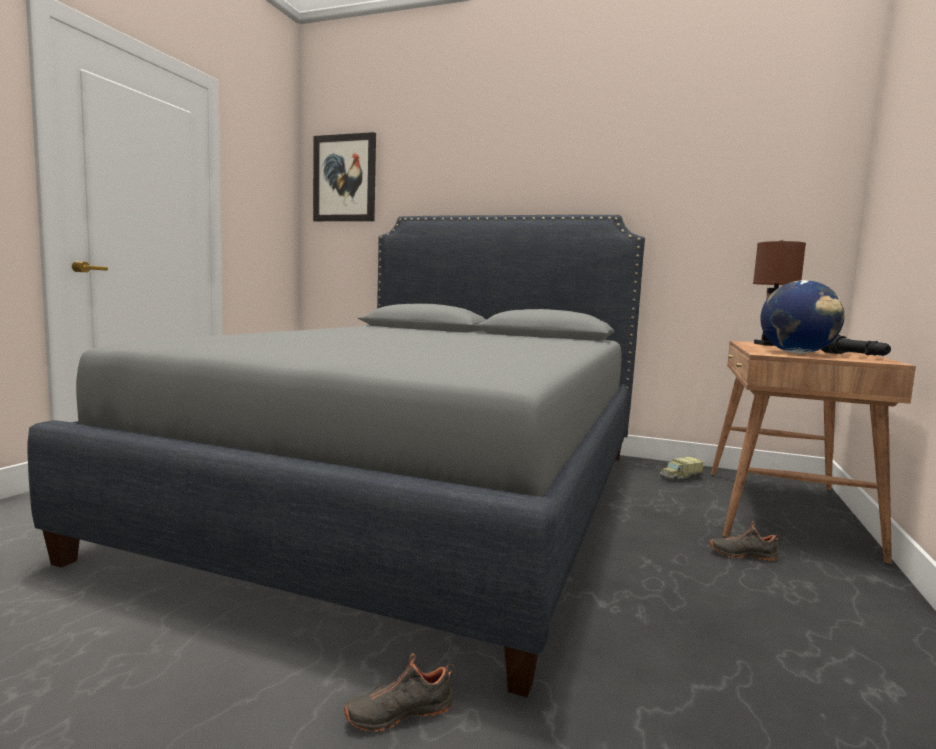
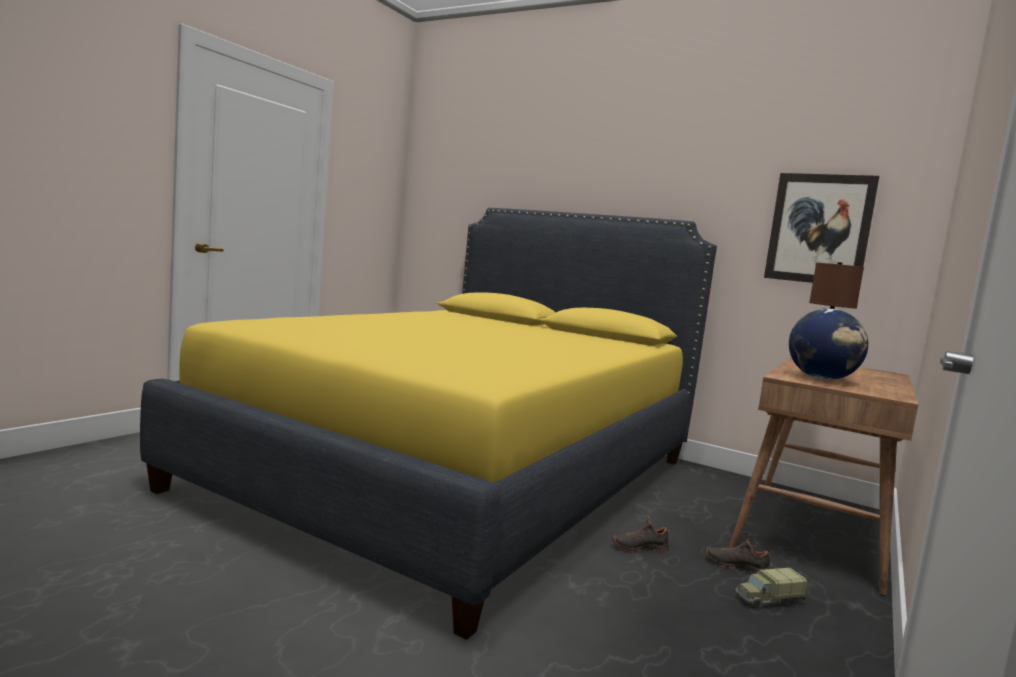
camera: 10 degrees right, 0 degrees up
(344, 178) = (444, 167): picture -> picture (819, 229)
(399, 712) = (364, 632): black shoe -> black shoe (639, 547)
(420, 495) = (462, 473): grey bed -> yellow bed
(680, 477) = (728, 488): toy truck -> toy truck (767, 600)
(854, 356) = (880, 387): black flashlight -> none

